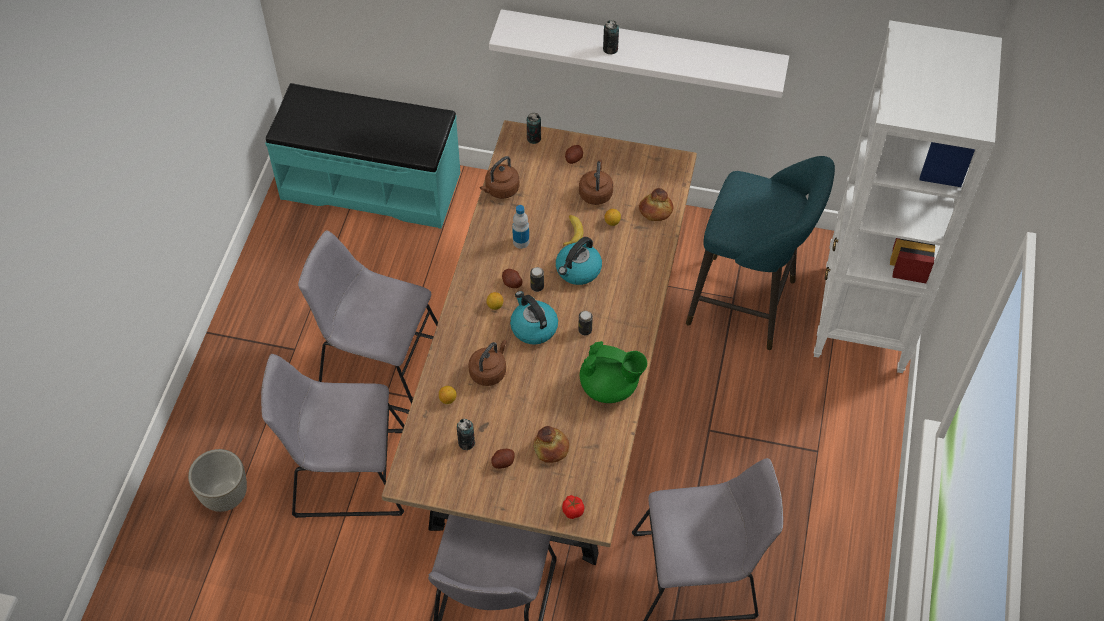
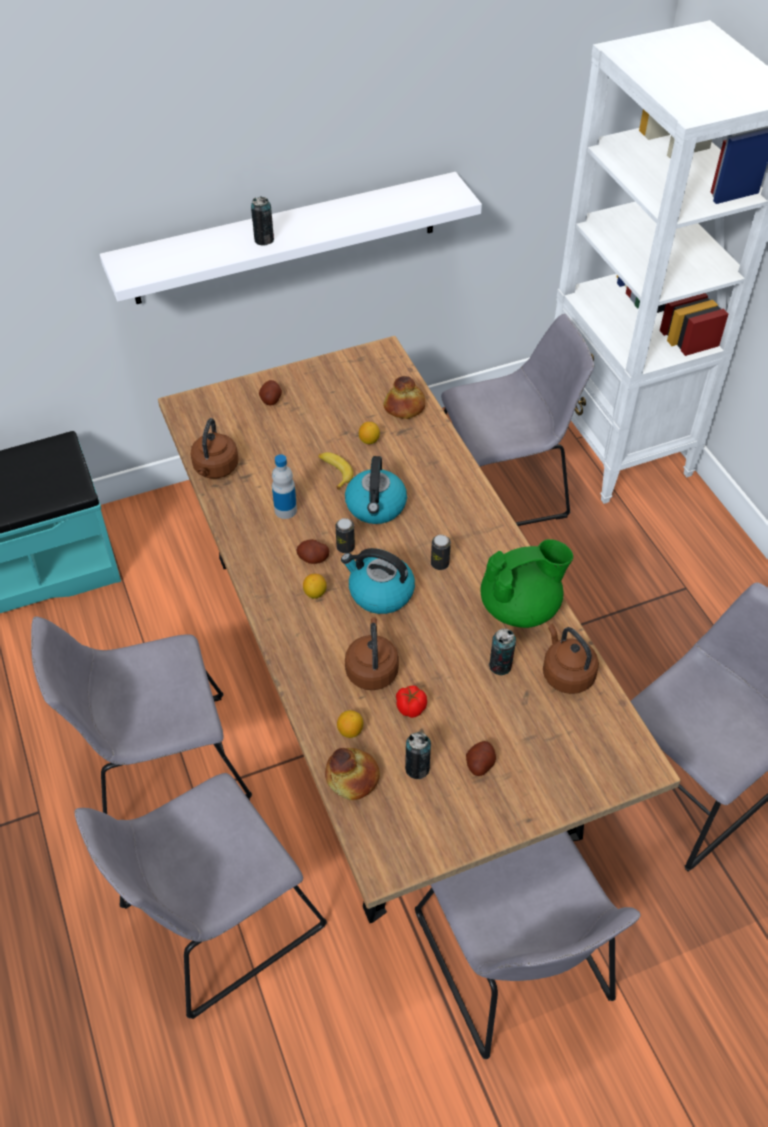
camera: 35 degrees left, 5 degrees down
(225, 496) = (77, 1053): grey planter -> none
(534, 138) = (208, 400): can -> can (500, 666)
(550, 448) = (519, 714): bread -> bread (351, 778)
(572, 510) = (607, 769): tomato -> tomato (410, 707)
(596, 193) = (325, 421): brown kettle -> brown kettle (566, 673)
(748, 304) = (502, 489): turquoise stool -> grey chair

